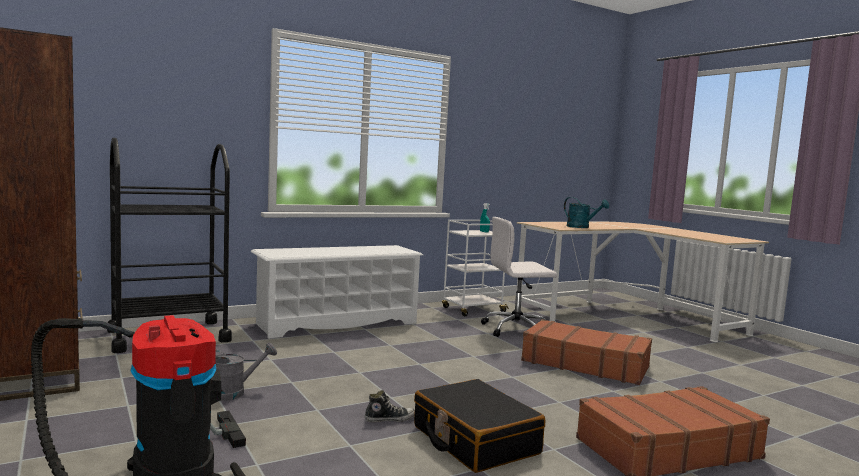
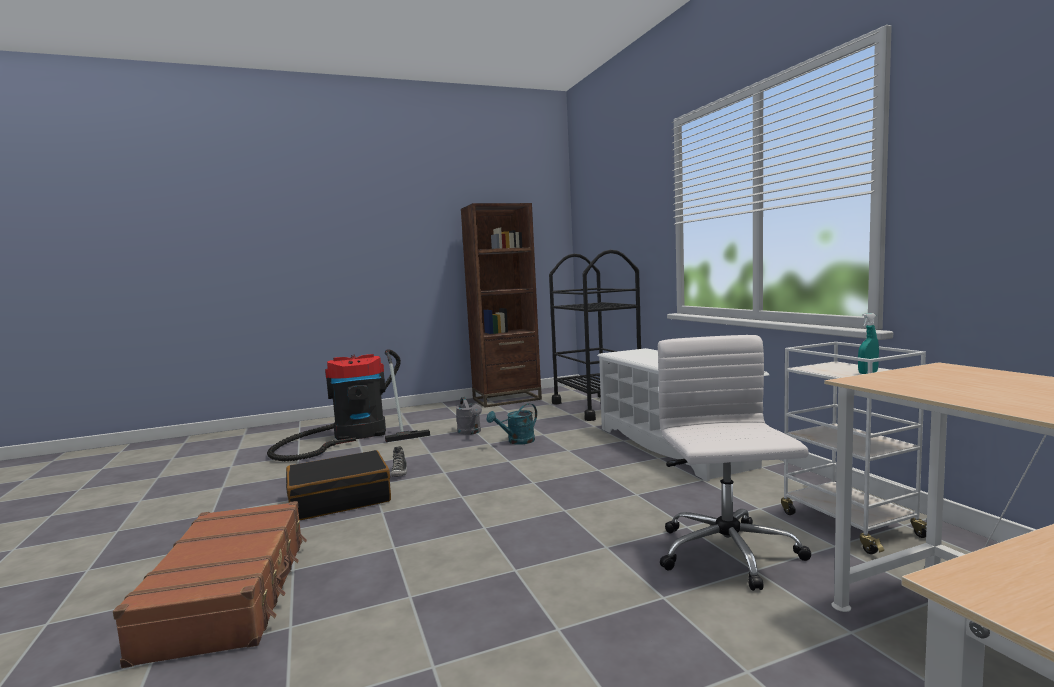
camera: 100 degrees right, 0 degrees up
(582, 227) = (964, 395): turquoise watering can -> turquoise watering can (517, 441)
(585, 364) = (533, 594): brown suitcase -> none

